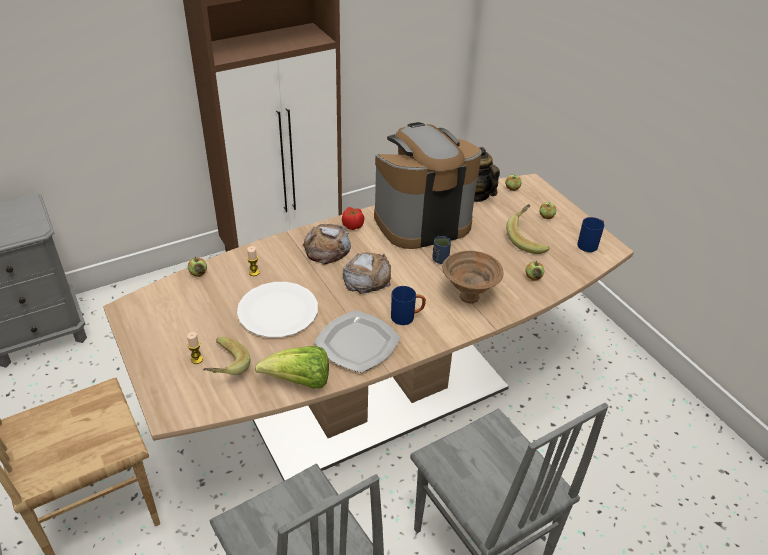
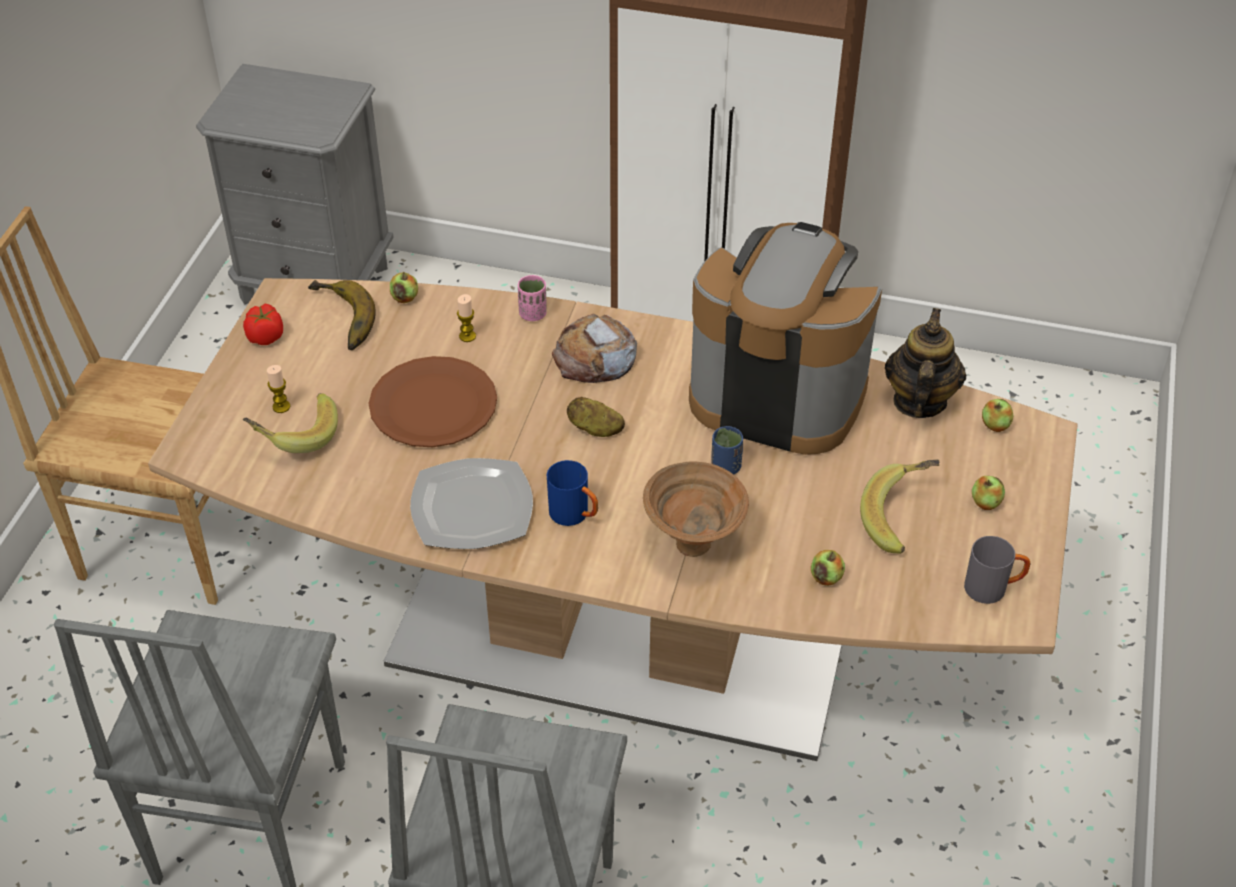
camera: 45 degrees right, 5 degrees up
(175, 302) = (338, 320): none -> banana
(273, 246) = (533, 314): none -> pink cup
(277, 311) = (433, 405): white plate -> brown plate
(299, 382) = (352, 508): lettuce -> none
(352, 225) = (671, 344): tomato -> tomato (266, 336)
(367, 277) = (595, 429): bread -> potato
(589, 244) = (993, 588): blue mug -> grey mug

